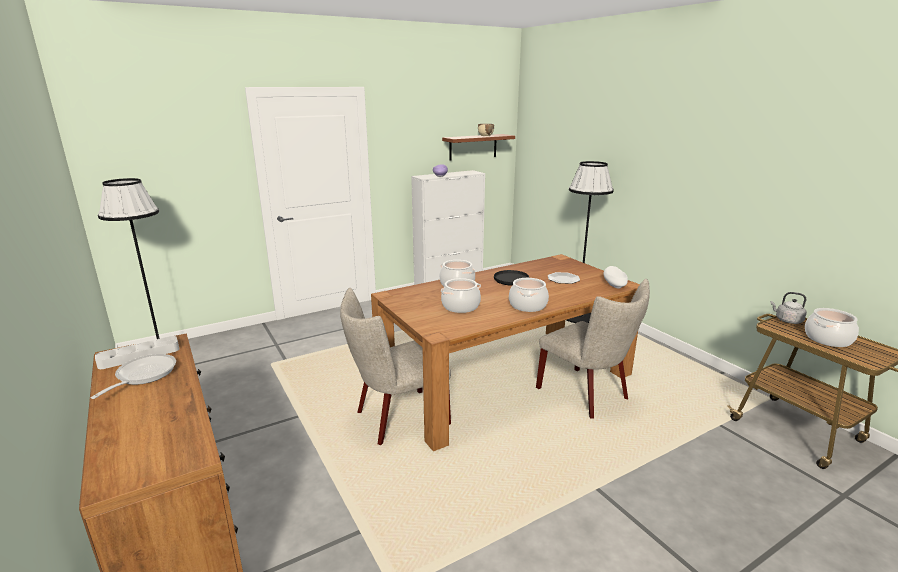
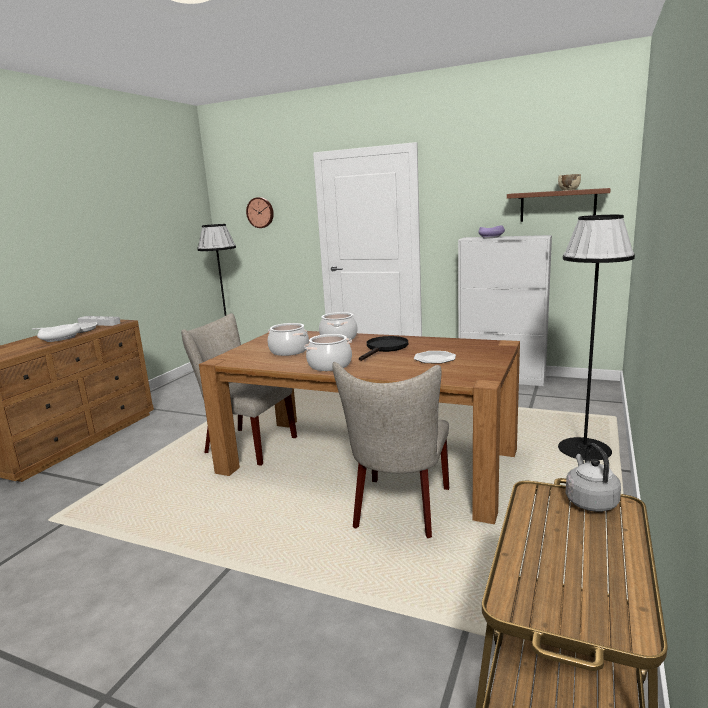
camera: 55 degrees right, 5 degrees down
(167, 159) = (260, 212): none -> wall clock
(614, 283) = (469, 376): white bowl -> white bowl (61, 339)
(827, 339) = (572, 549): cooking pot -> none

